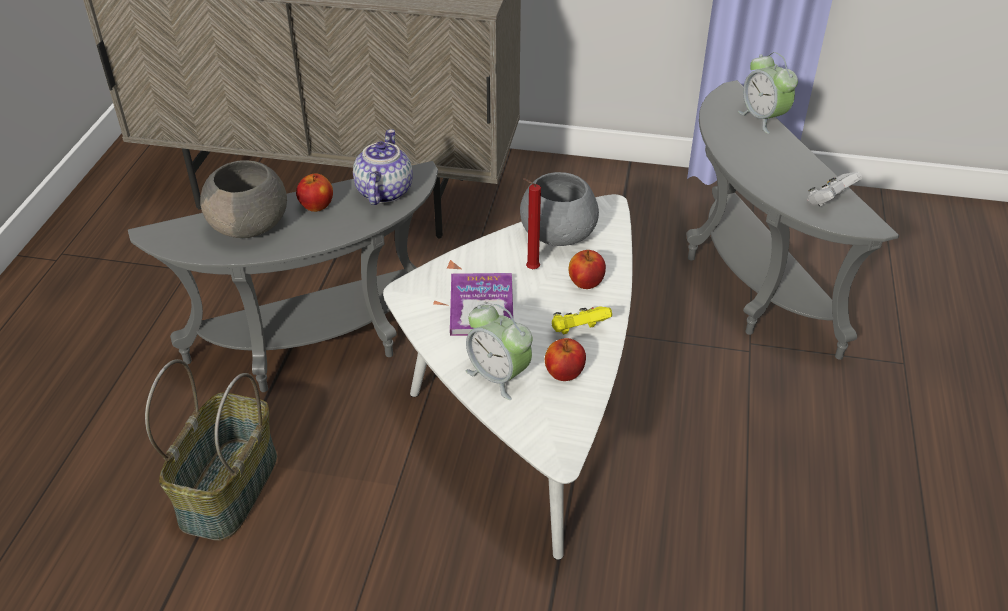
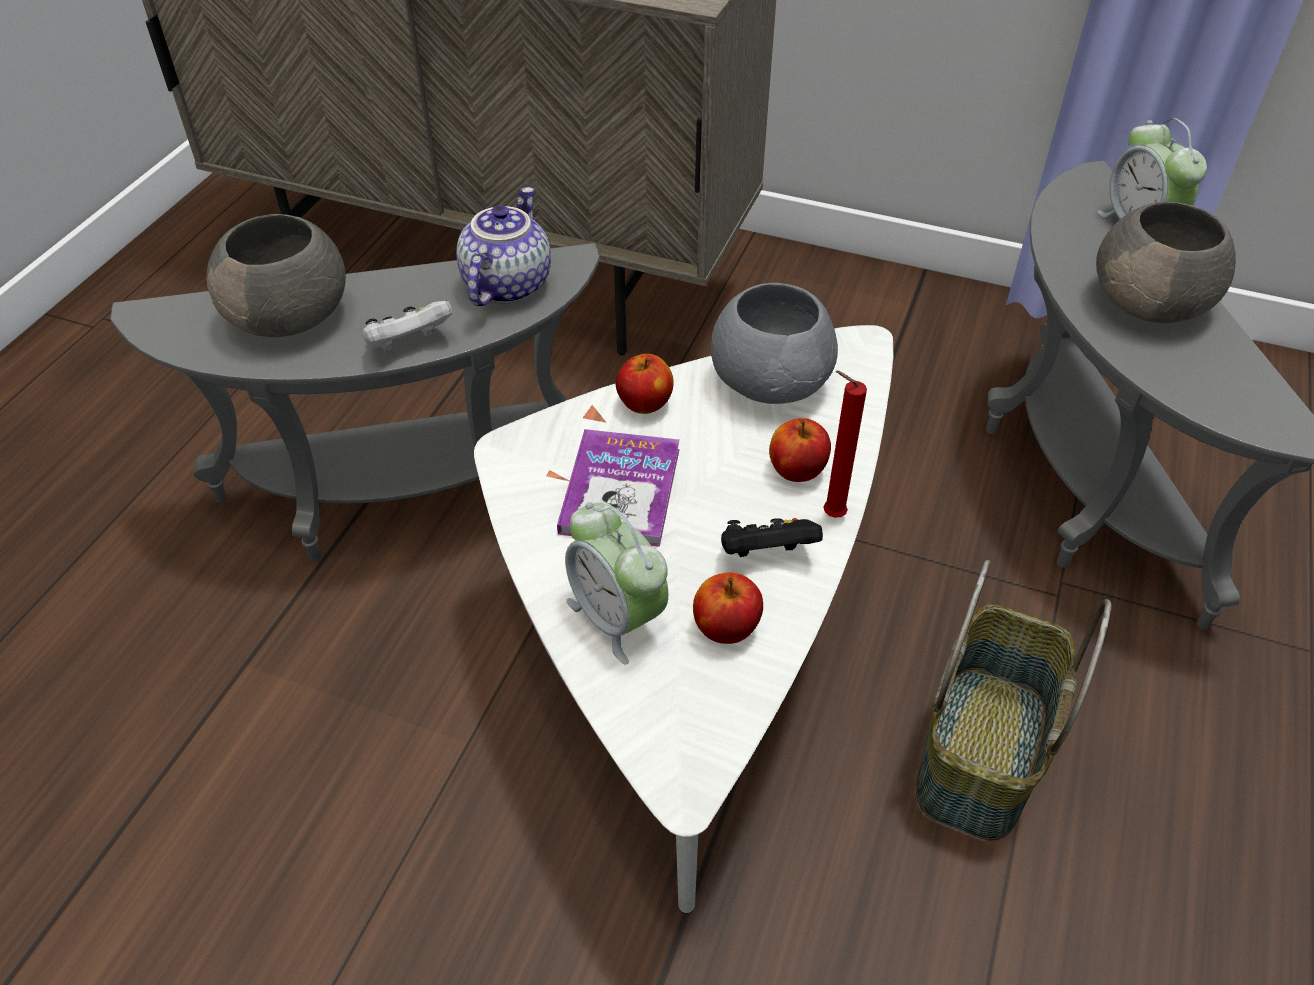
camera: 10 degrees right, 5 degrees up
(227, 487) = (221, 707): basket -> basket (978, 749)
(316, 206) = (398, 297): apple -> apple (644, 404)
(530, 269) = (713, 436): red candle -> red candle (830, 515)
(578, 331) = (766, 554): yellow game controller -> black game controller
(778, 162) = (1151, 303): none -> grey bowl
(829, 201) = (1230, 381): white game controller -> white game controller (409, 344)

